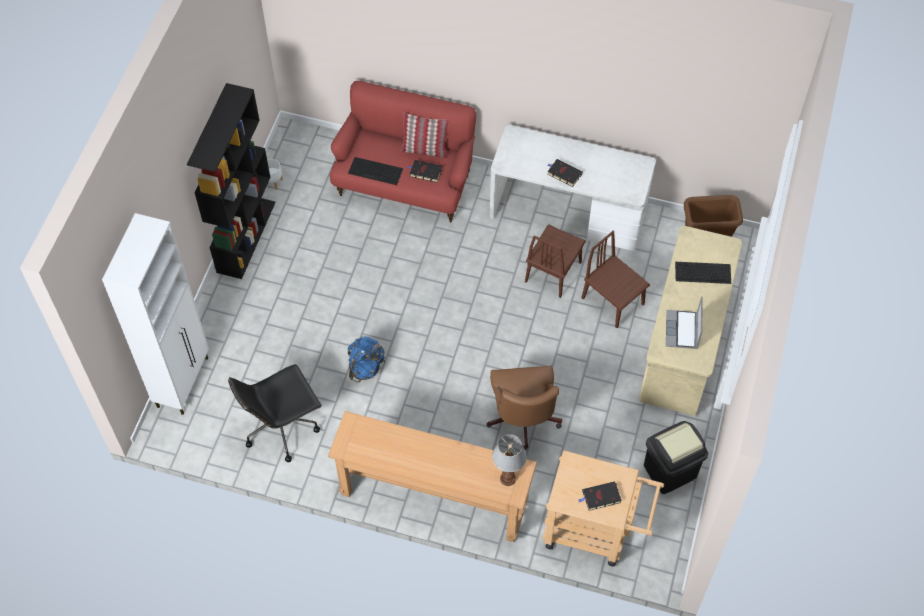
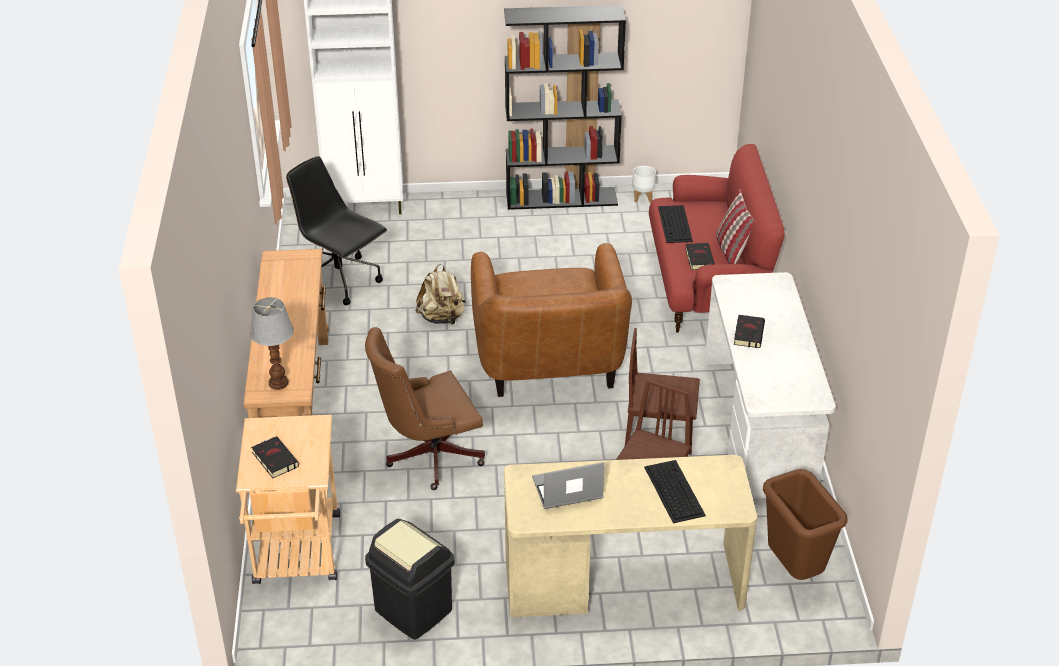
camera: 70 degrees right, 20 degrees down
(365, 367) = (442, 318): blue backpack -> beige backpack
(456, 314) = (550, 367): none -> brown armchair

